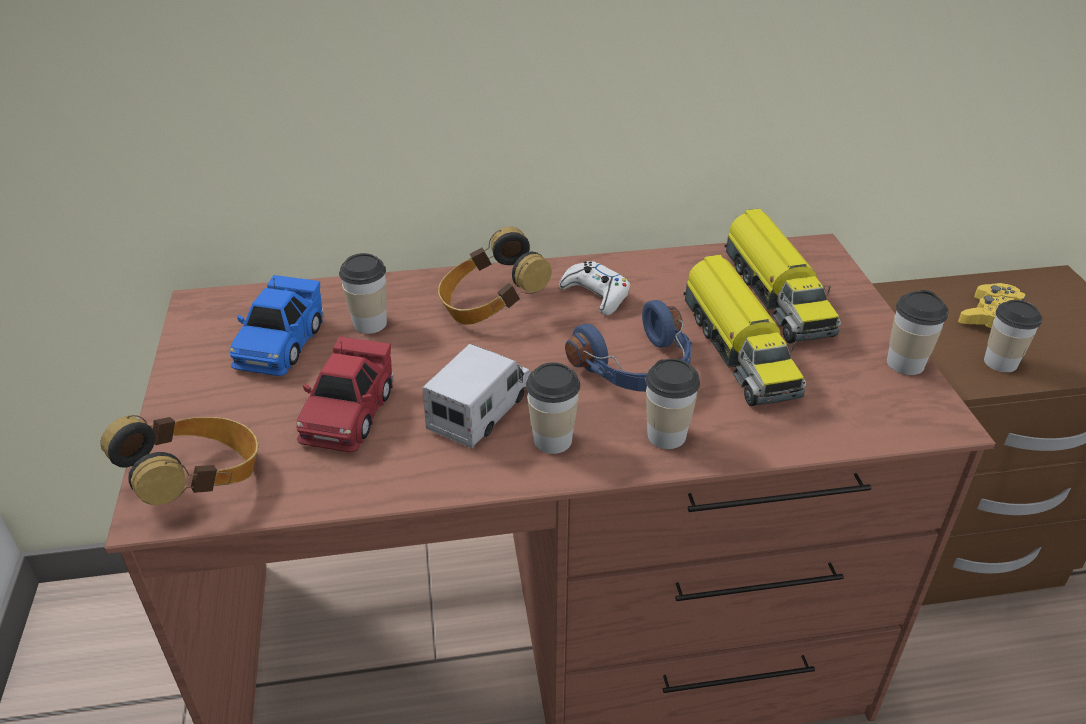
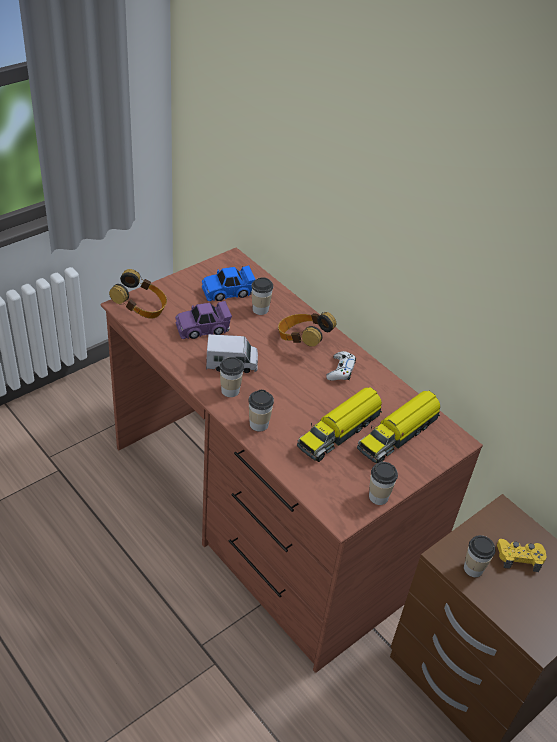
camera: 55 degrees right, 5 degrees up
(349, 413) = (203, 328): red toy car -> purple toy car
(638, 369) = (296, 402): blue headphones -> none

